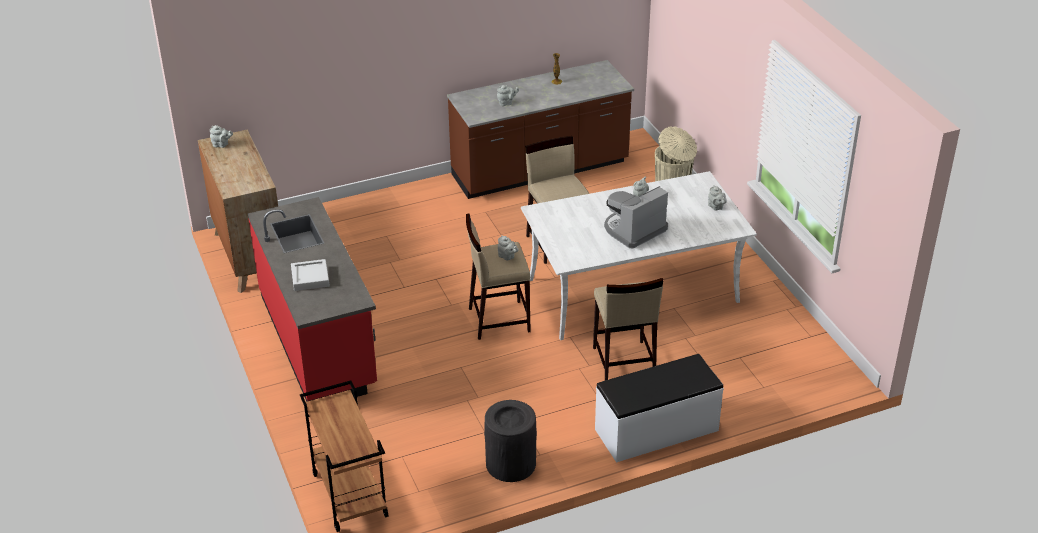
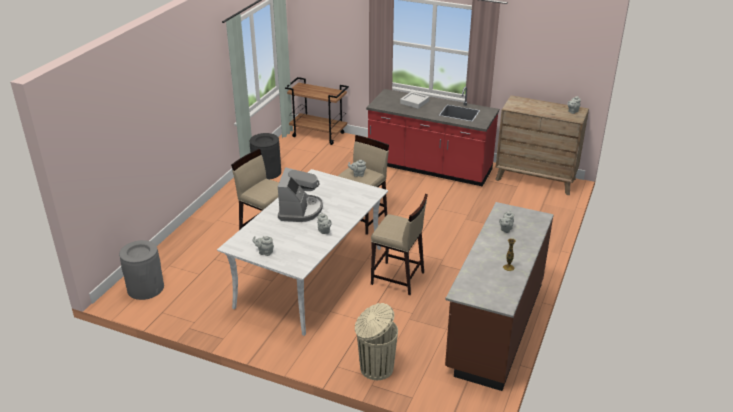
camera: 135 degrees right, 5 degrees down
(657, 430) = (210, 216): white bench -> none
(809, 373) = (145, 288): none -> grey trash can

